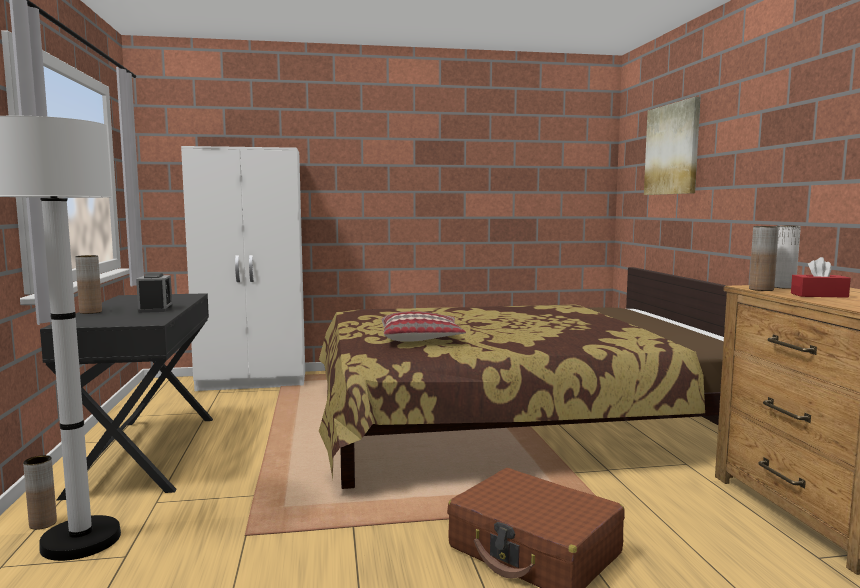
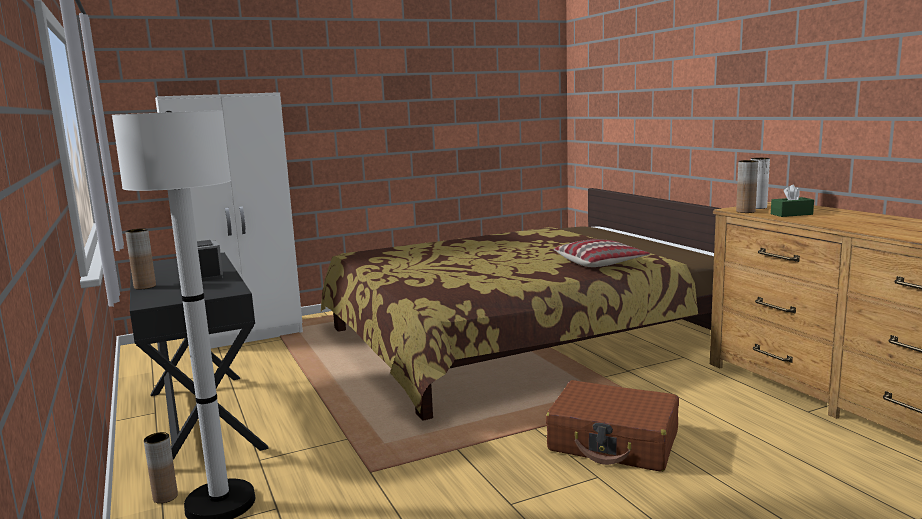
camera: 15 degrees left, 5 degrees up
(421, 338) = (457, 277): pillow -> pillow (600, 263)
(672, 149) = (628, 81): picture -> none
(819, 295) = (791, 214): red tissue box -> green tissue box

